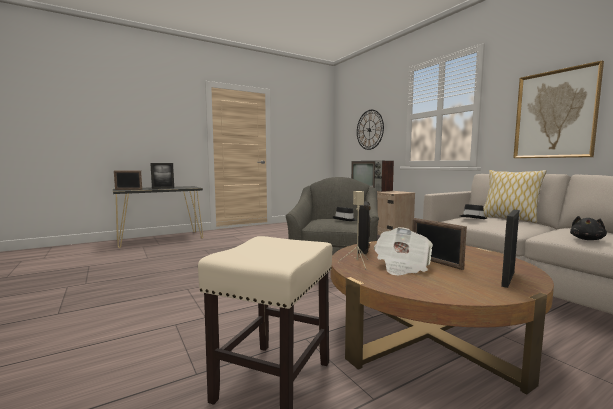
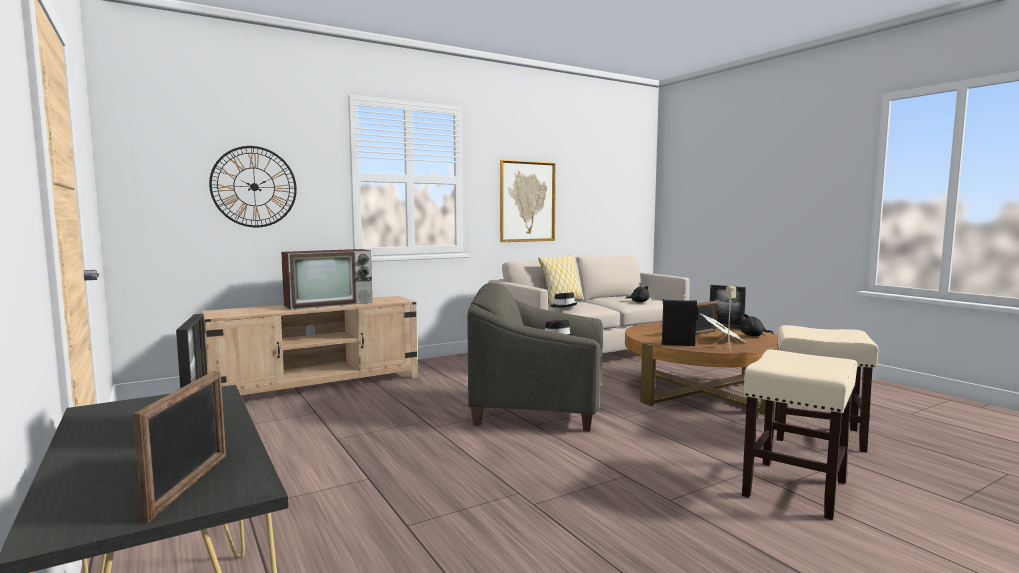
camera: 90 degrees left, 0 degrees up
(167, 329) = (795, 489): none -> beige stool
(449, 285) = (753, 335): none -> black plush toy

